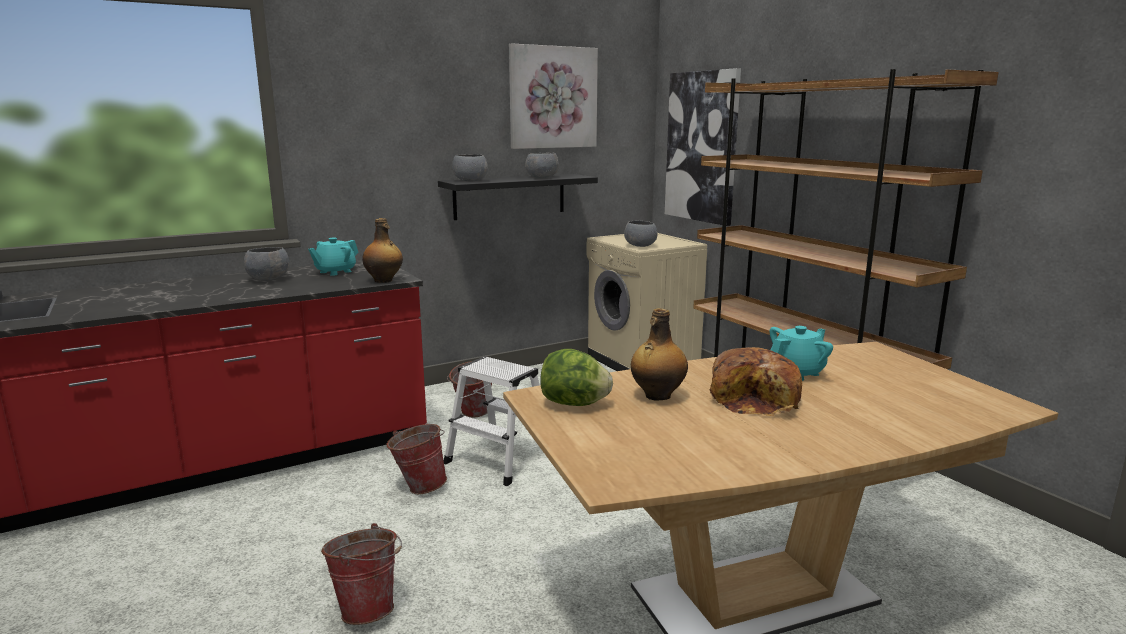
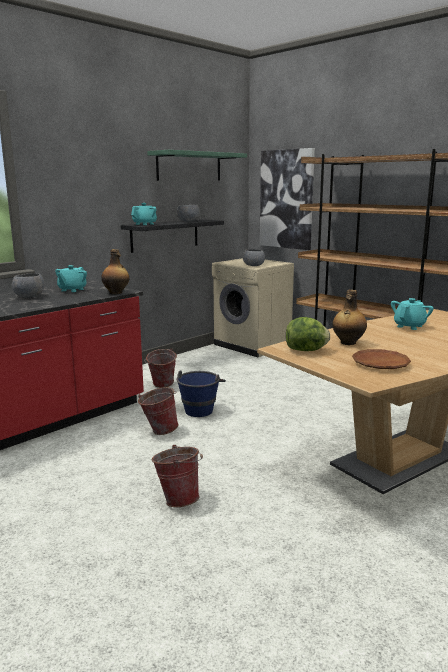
camera: 15 degrees left, 0 degrees up
(470, 181) = (145, 224): grey bowl -> turquoise teapot
(500, 458) = (200, 408): white step ladder -> blue bucket
(552, 97) = (189, 166): picture -> green shelf
(669, 444) = (380, 363): none -> brown plate
(756, 399) = (401, 339): bread -> none

